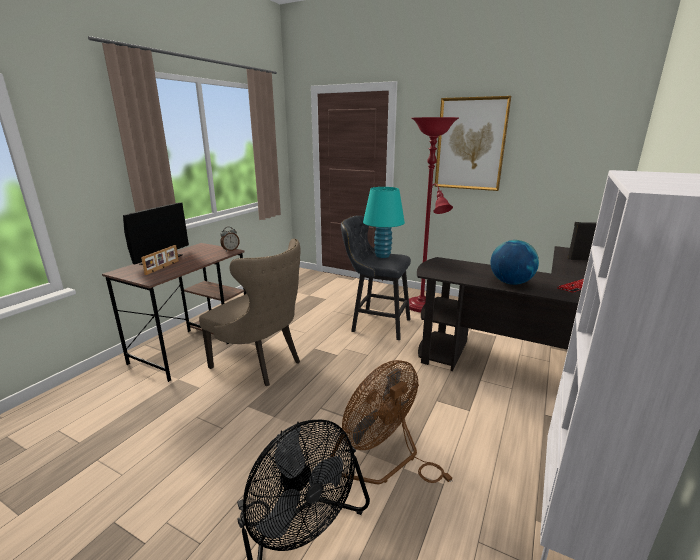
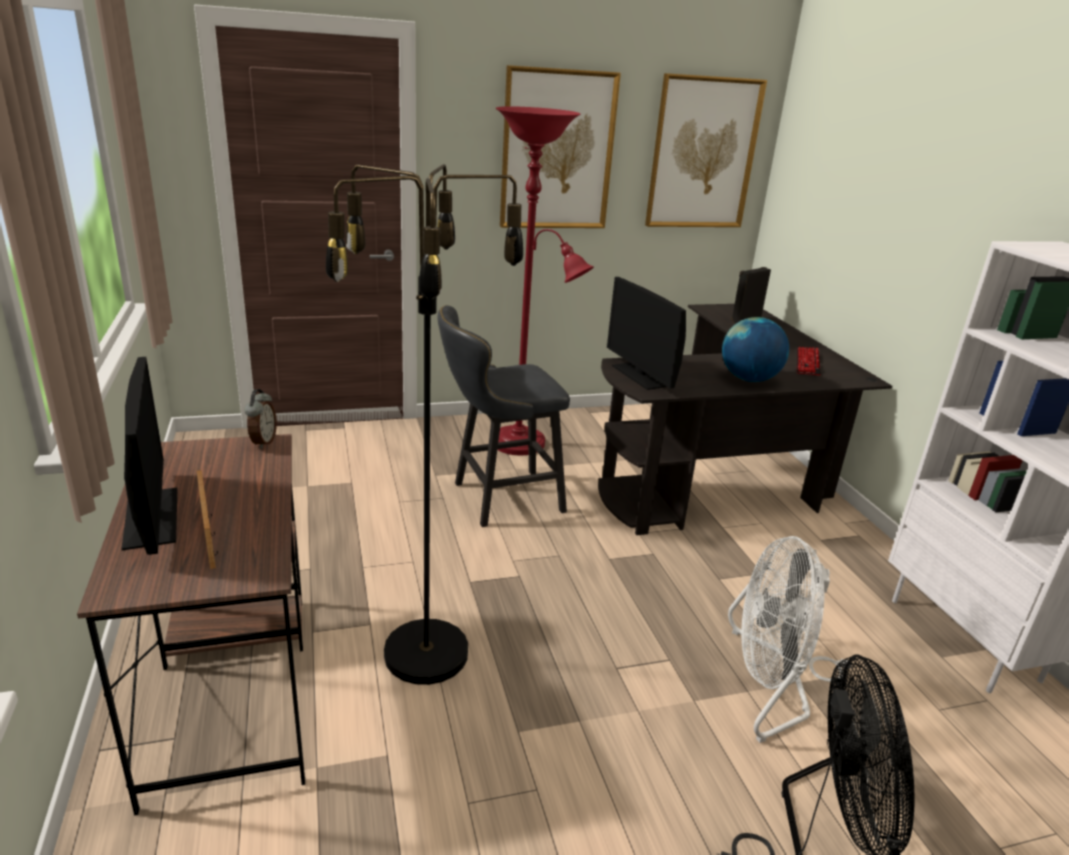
camera: 45 degrees left, 5 degrees up
(260, 363) = (425, 652): beige chair -> floor lamp
(382, 256) = (507, 375): turquoise table lamp -> none
(390, 459) = (775, 681): brown fan -> white fan
(441, 267) = (641, 375): none -> monitor
(576, 145) = (703, 154): none -> picture

